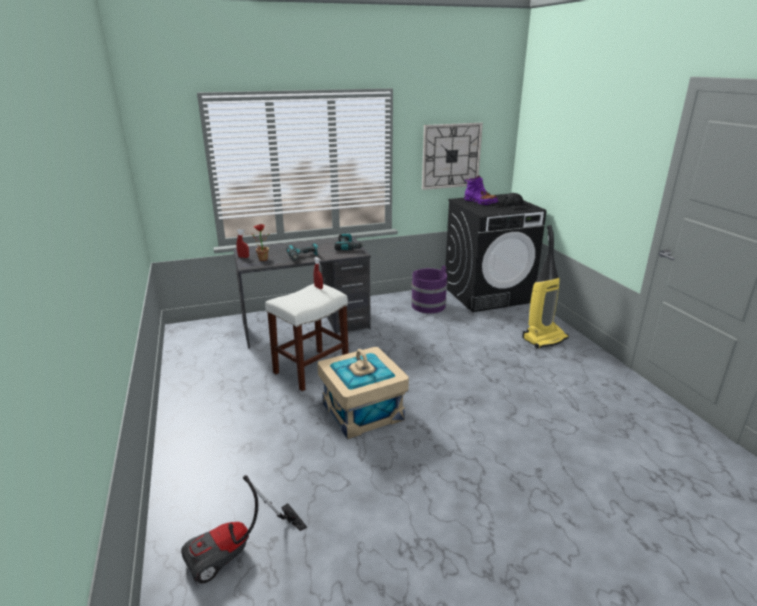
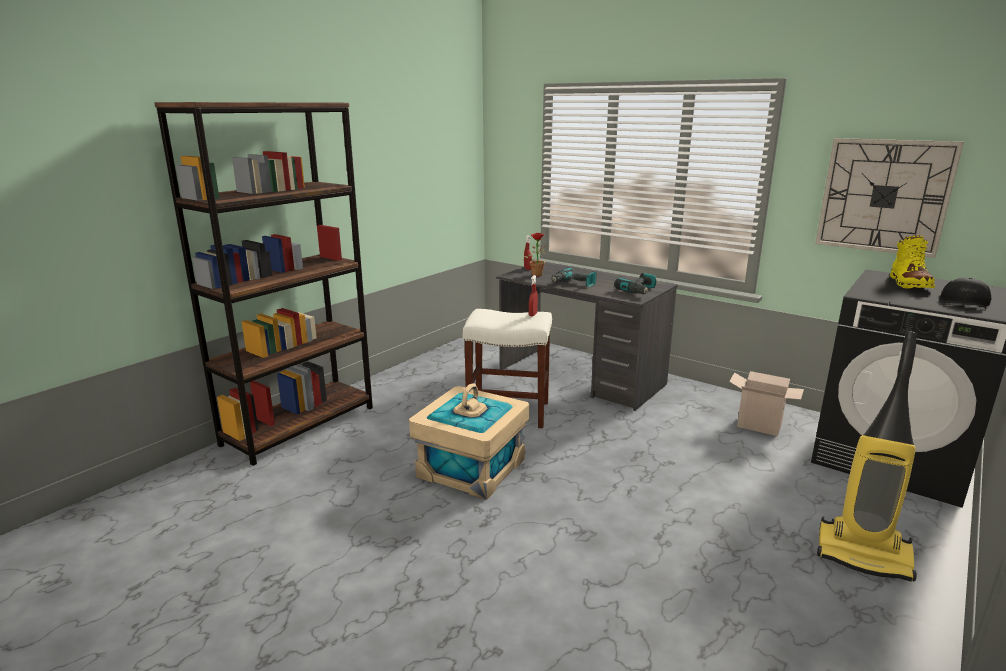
camera: 55 degrees right, 5 degrees down
(190, 475) = (300, 425): none -> brown bookcase
(238, 553) = (222, 486): vacuum cleaner -> none
(428, 305) = (760, 425): purple bucket -> cardboard box
(480, 202) = (909, 284): purple boot -> yellow boot

